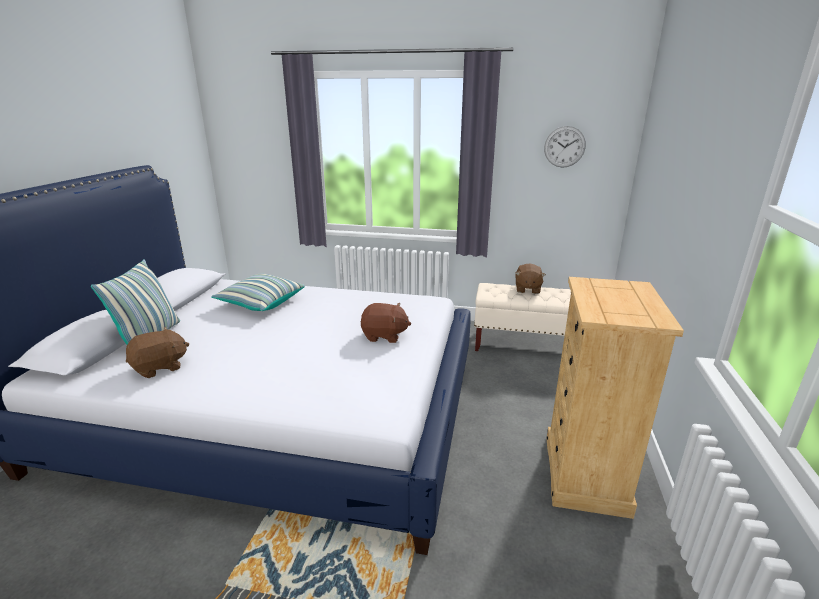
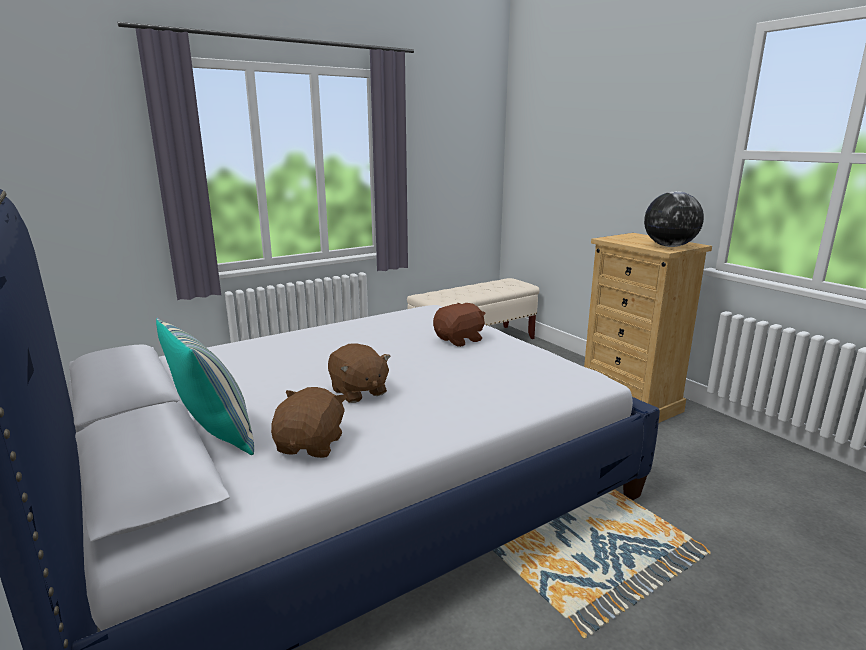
camera: 45 degrees left, 5 degrees down
(260, 303) = (268, 360): pillow -> none
(527, 289) = (456, 290): brown plush toy -> brown plush toy (358, 392)
(564, 147) = (454, 148): wall clock -> none
(618, 313) = (669, 246): none -> globe

